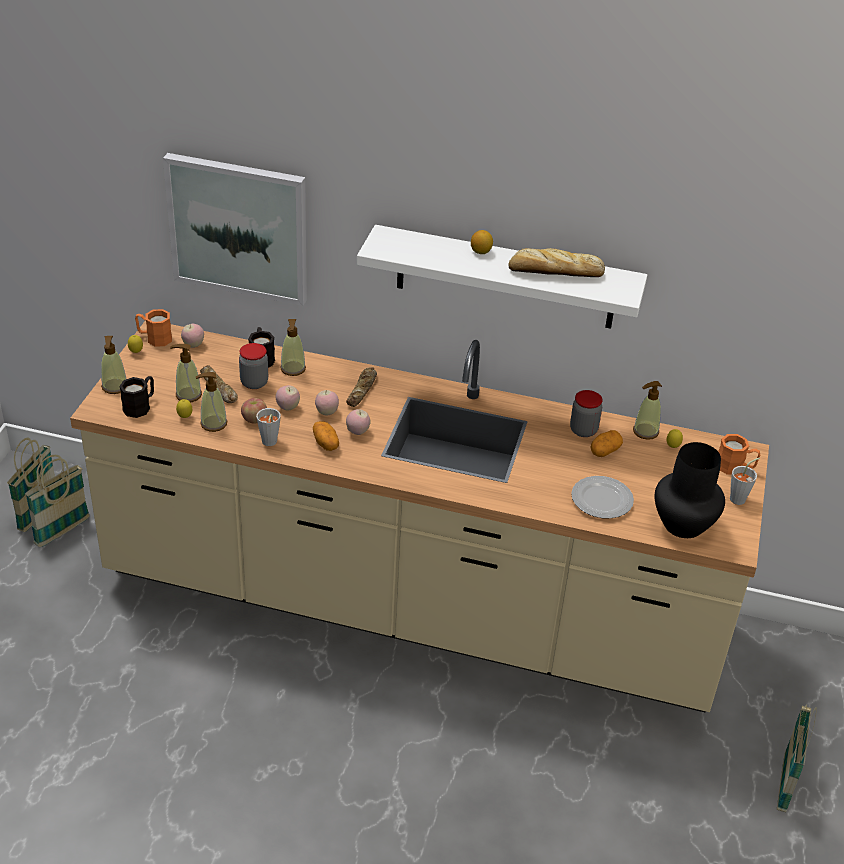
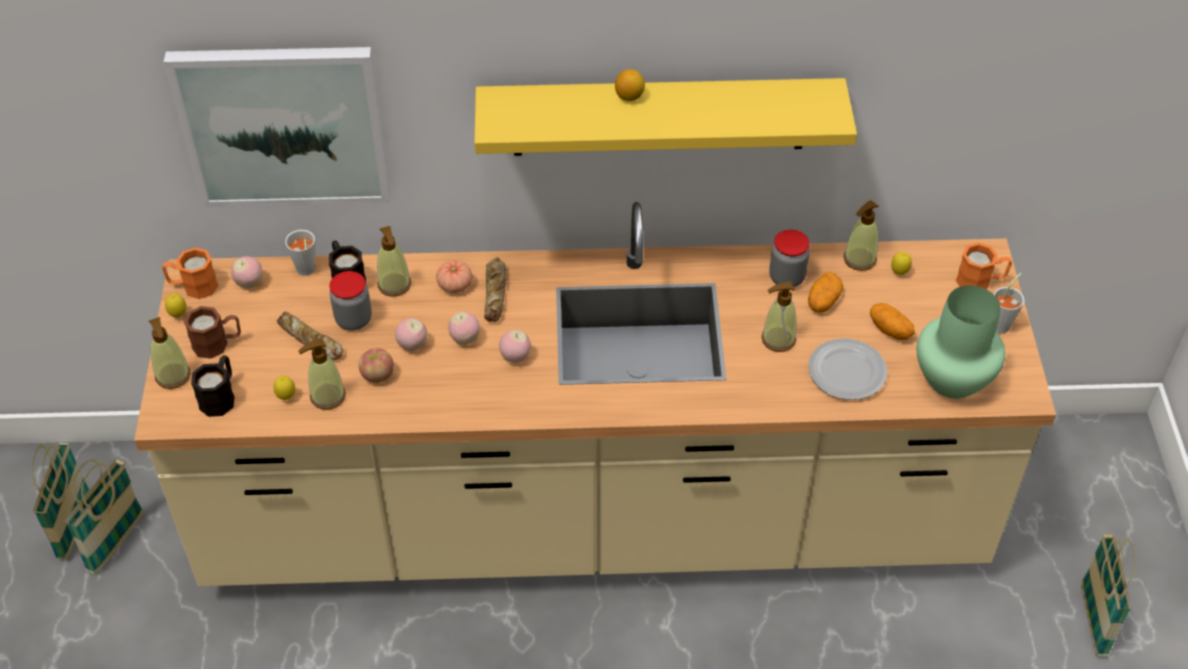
camera: 15 degrees left, 10 degrees up
(154, 375) = (218, 343): none -> brown mug
(188, 395) = (276, 362): soap dispenser -> soap dispenser (778, 339)
(268, 443) = (411, 406): grey cup -> grey cup (306, 272)
(326, 443) = (483, 385): potato -> potato (890, 330)
(335, 379) = (455, 285): none -> tomato
(505, 278) = (659, 116): white shelf -> yellow shelf
(553, 272) = (732, 105): bread -> none
(682, 524) = (951, 380): black vase -> green vase

